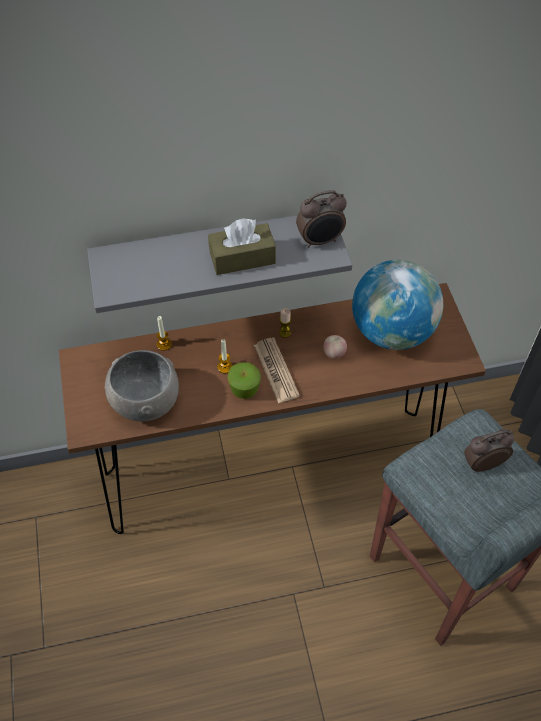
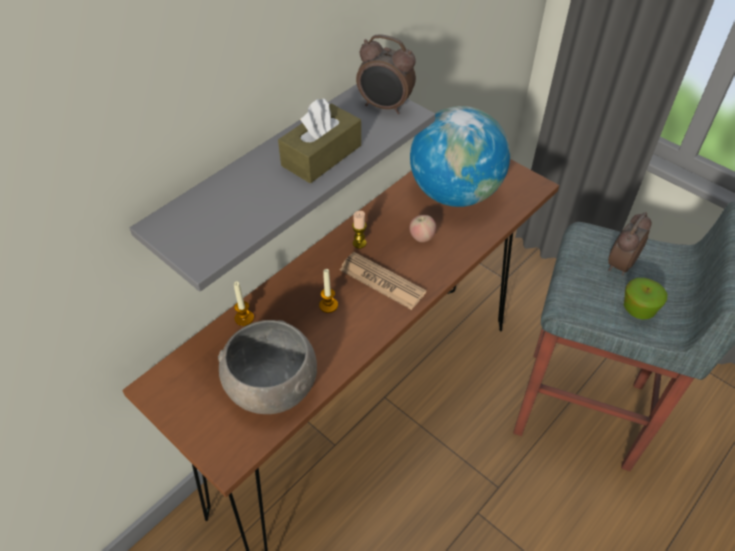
camera: 35 degrees left, 5 degrees down
(244, 389) = (366, 315): apple -> apple (638, 309)
(320, 241) = (385, 107): alarm clock -> alarm clock turned 75 degrees clockwise

